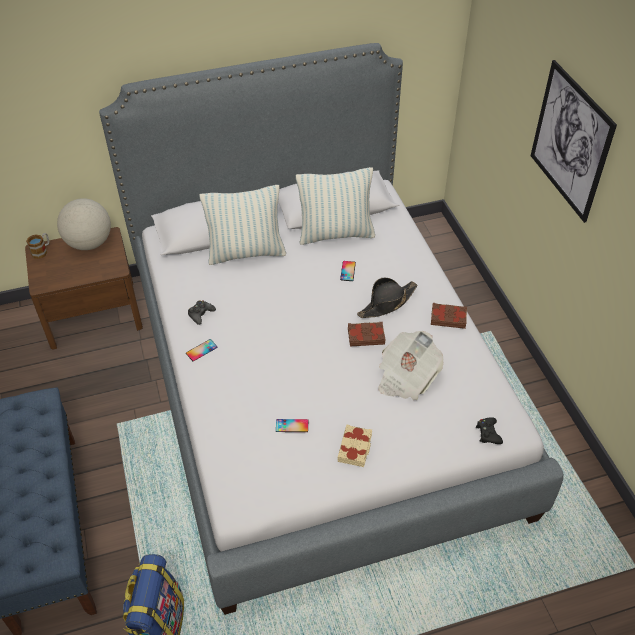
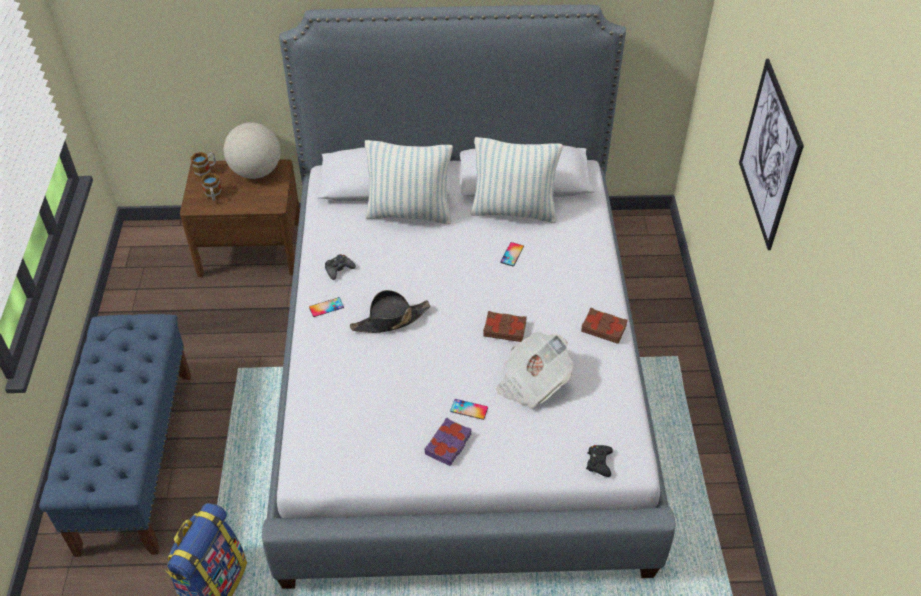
camera: 15 degrees right, 0 degrees up
(57, 272) = (213, 196): none -> mug
(292, 426) = (390, 406): phone -> phone (469, 409)
(355, 448) = (448, 444): beige book -> purple book
(387, 303) = (541, 298): black hat -> black hat (390, 320)

